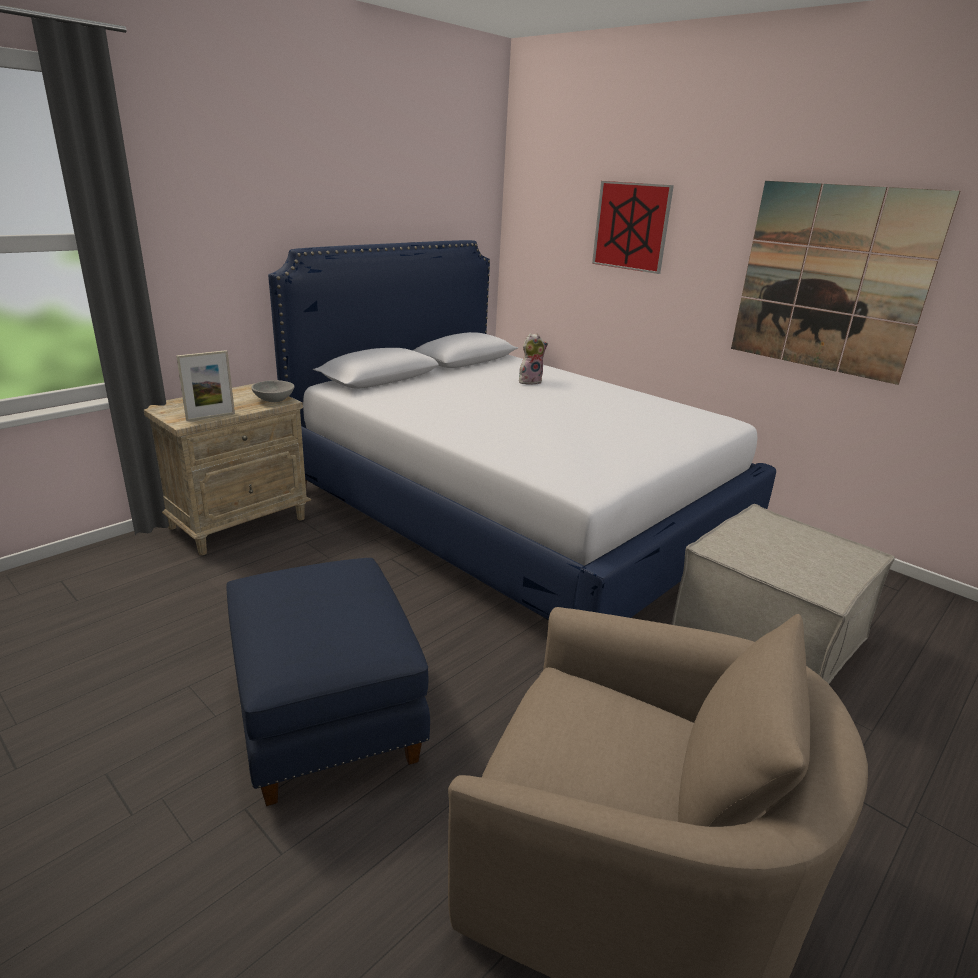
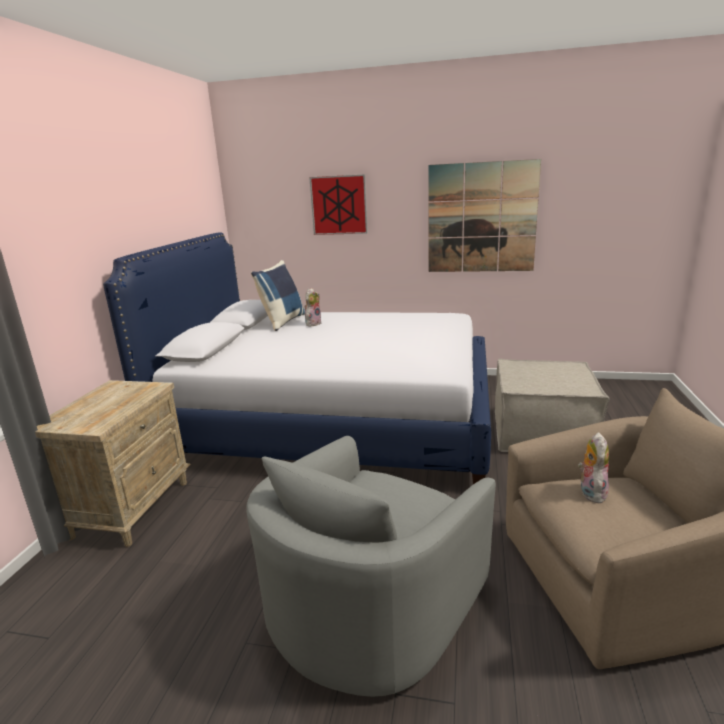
camera: 30 degrees left, 5 degrees down
(210, 417) = (114, 416): picture frame -> none
(274, 400) = (147, 388): grey bowl -> none
(324, 714) = (370, 603): blue ottoman -> grey armchair
(502, 370) = (282, 321): none -> blue pillow
(602, 714) = (590, 492): none -> plush toy

